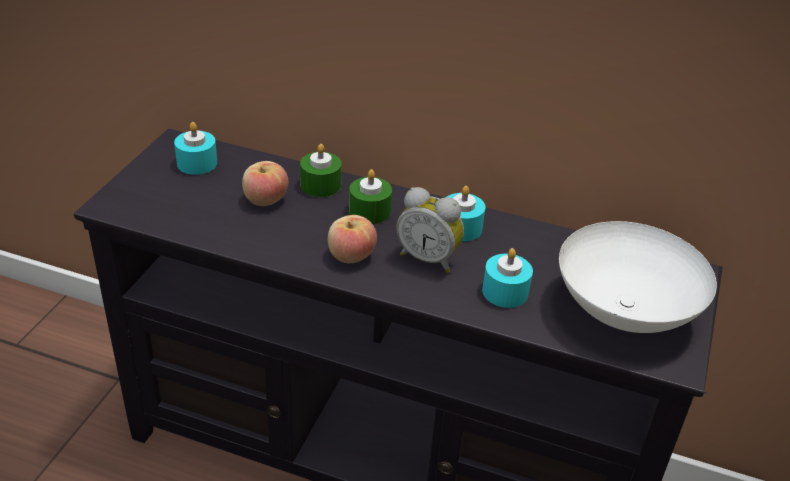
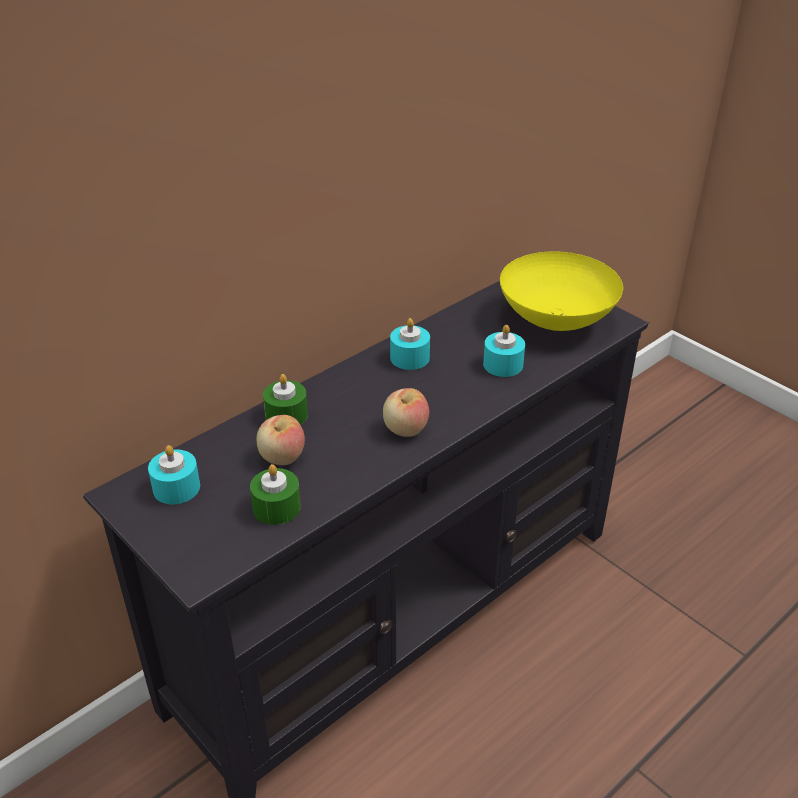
camera: 60 degrees left, 0 degrees up
(369, 211) = (349, 399): green candle -> green candle (276, 507)
(429, 258) = (437, 388): alarm clock -> none
(623, 309) = (554, 320): white bowl -> yellow bowl

